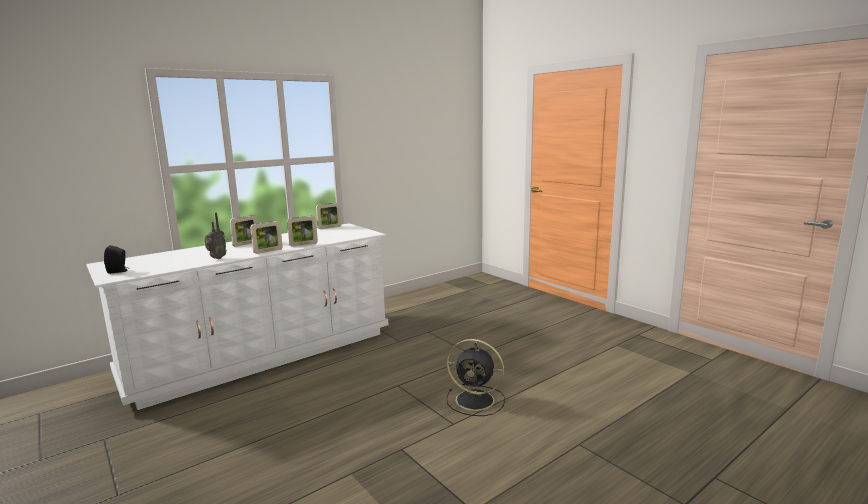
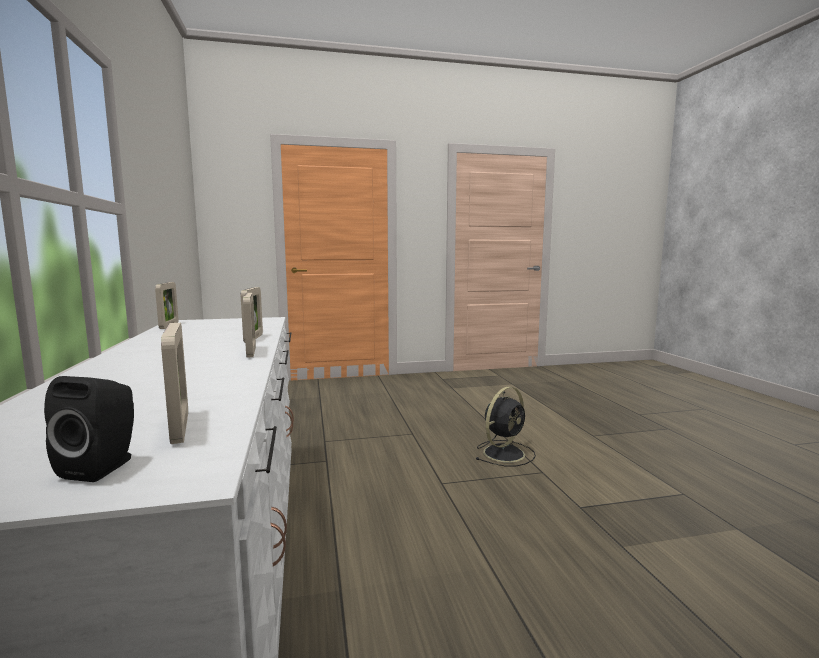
camera: 65 degrees left, 5 degrees down
(216, 258) = (221, 377): radio -> none
(246, 244) = (145, 359): picture frame -> picture frame (180, 427)

